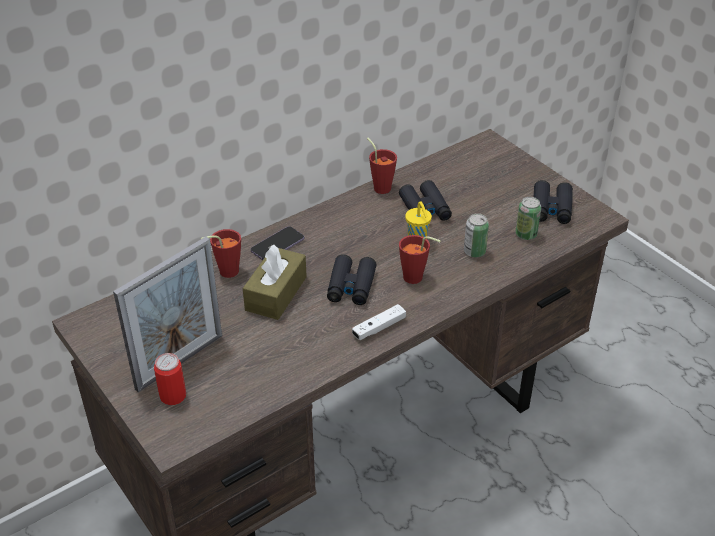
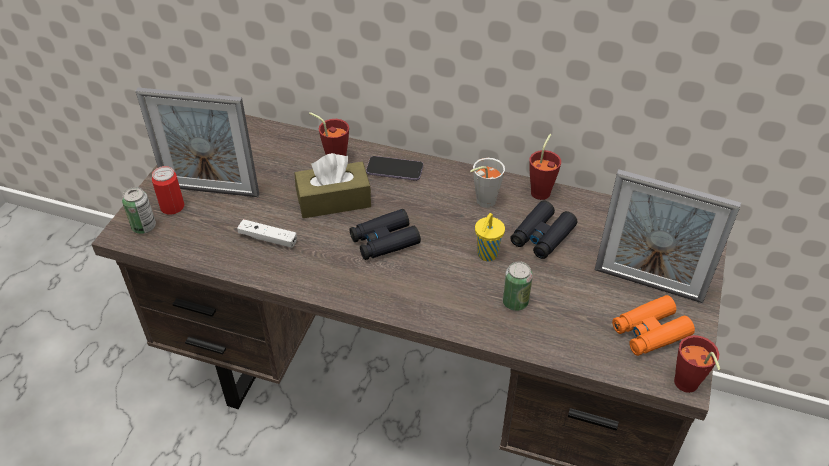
camera: 55 degrees right, 5 degrees up
(362, 219) = (482, 202): none -> grey cup
(379, 328) = (346, 286): white game controller -> white game controller (268, 238)
(416, 279) = (435, 279): red cup -> red cup (687, 387)
(512, 188) = (648, 284): none -> picture frame
(526, 234) = (583, 330): can -> can (144, 227)
(551, 208) = (650, 332): black binoculars -> orange binoculars

